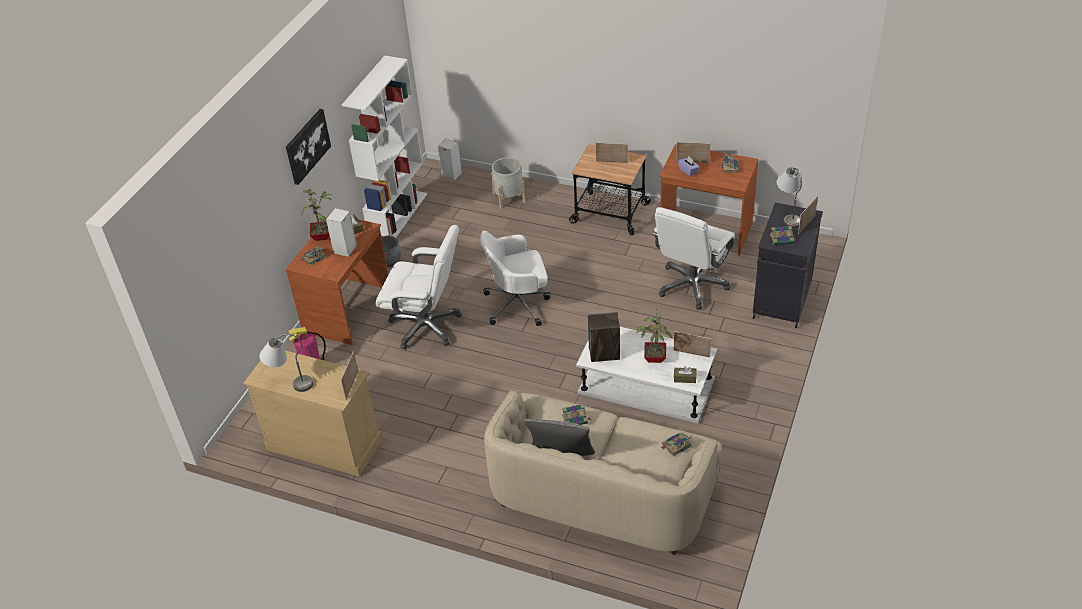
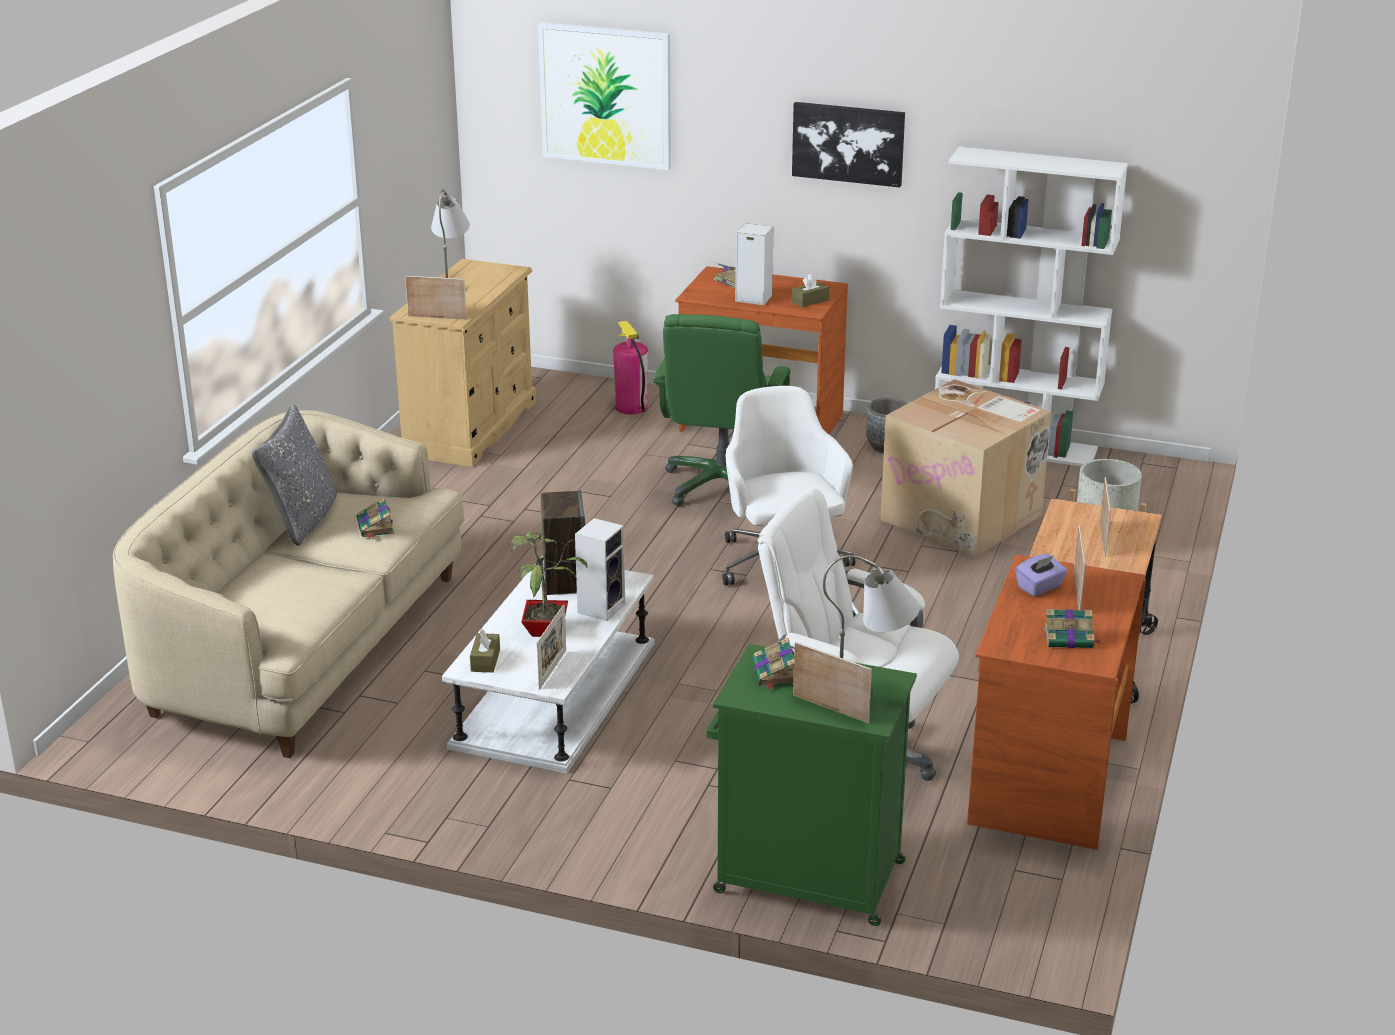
camera: 85 degrees right, 15 degrees down
(218, 230) = (606, 95): none -> picture
(323, 236) = (786, 282): potted plant -> none
(426, 326) = (723, 485): white office chair -> green office chair
(451, 174) = (1160, 486): speaker -> speaker (601, 607)
(475, 239) = (963, 517): none -> cardboard box
(676, 445) = (286, 616): book -> none
(781, 302) = (805, 876): black cabinet -> green cabinet

